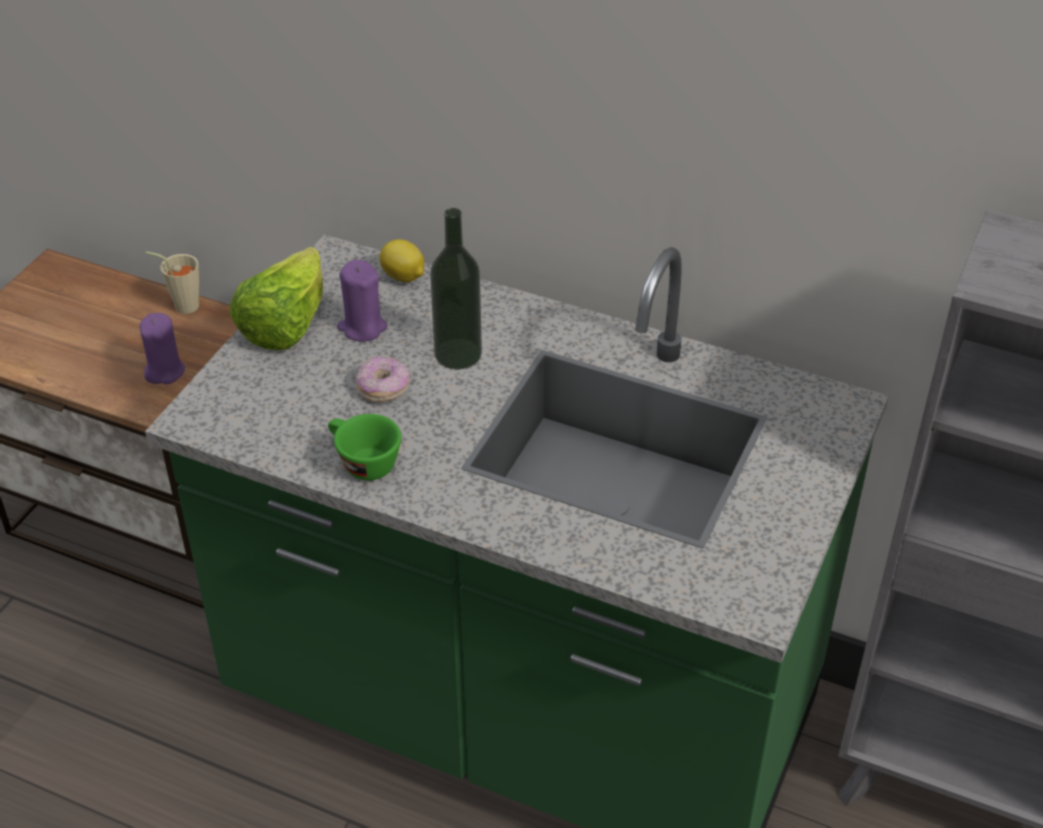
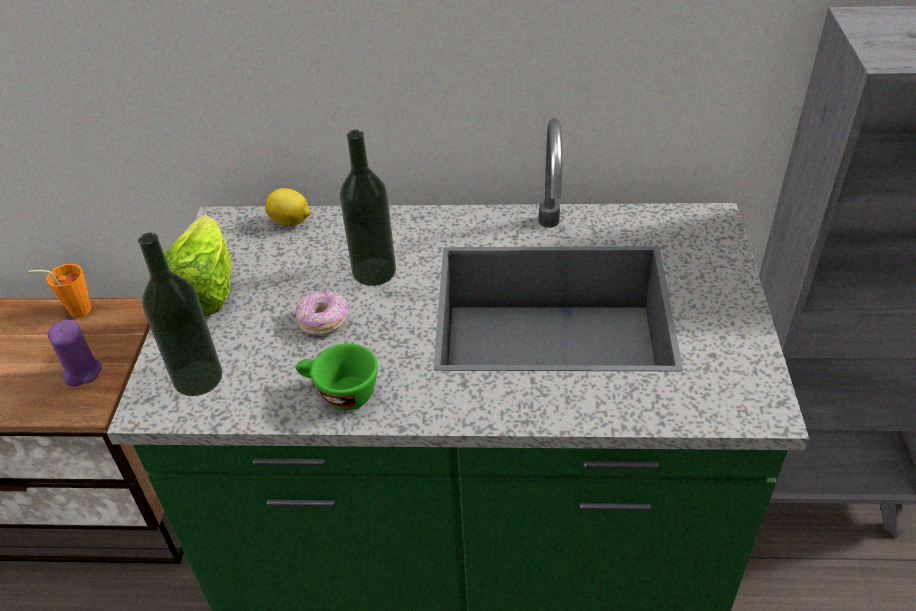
camera: 20 degrees left, 0 degrees up
(182, 305) = (75, 310): beige cup -> orange cup
(243, 406) = (198, 378): none -> bottle
(362, 327) = (276, 274): purple candle -> none

